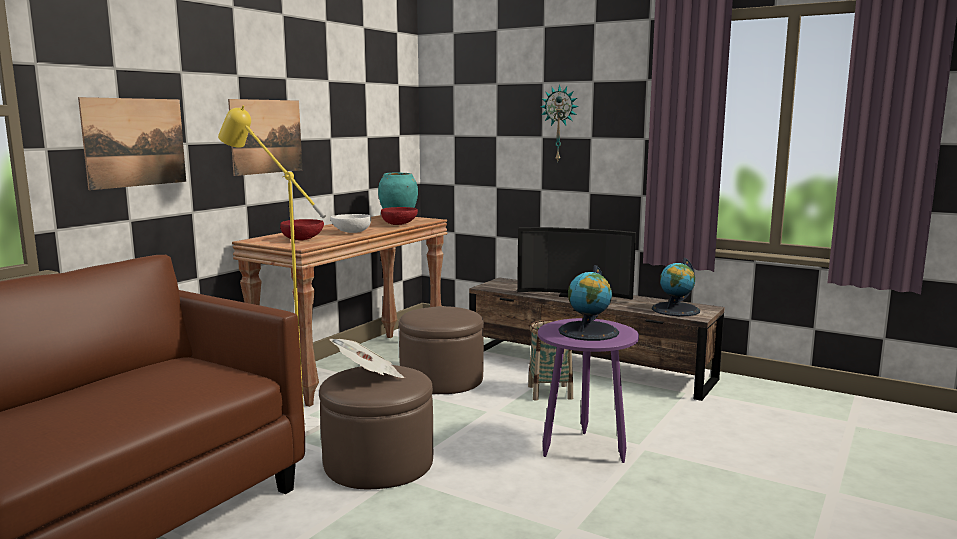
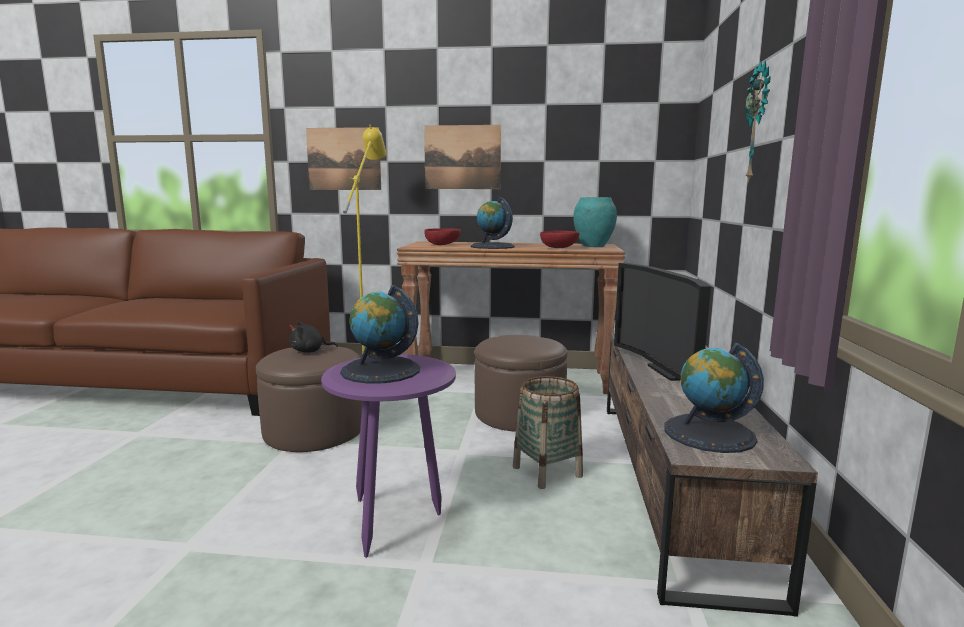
camera: 65 degrees right, 0 degrees up
(351, 232) = (492, 246): white bowl -> globe
(368, 376) = (309, 351): newspaper -> black plush toy

